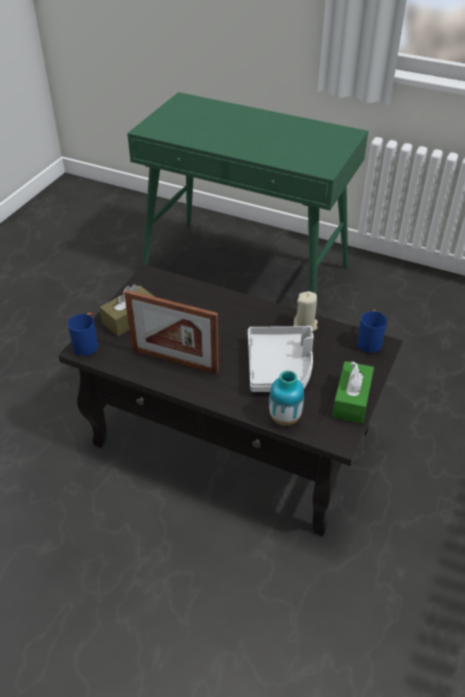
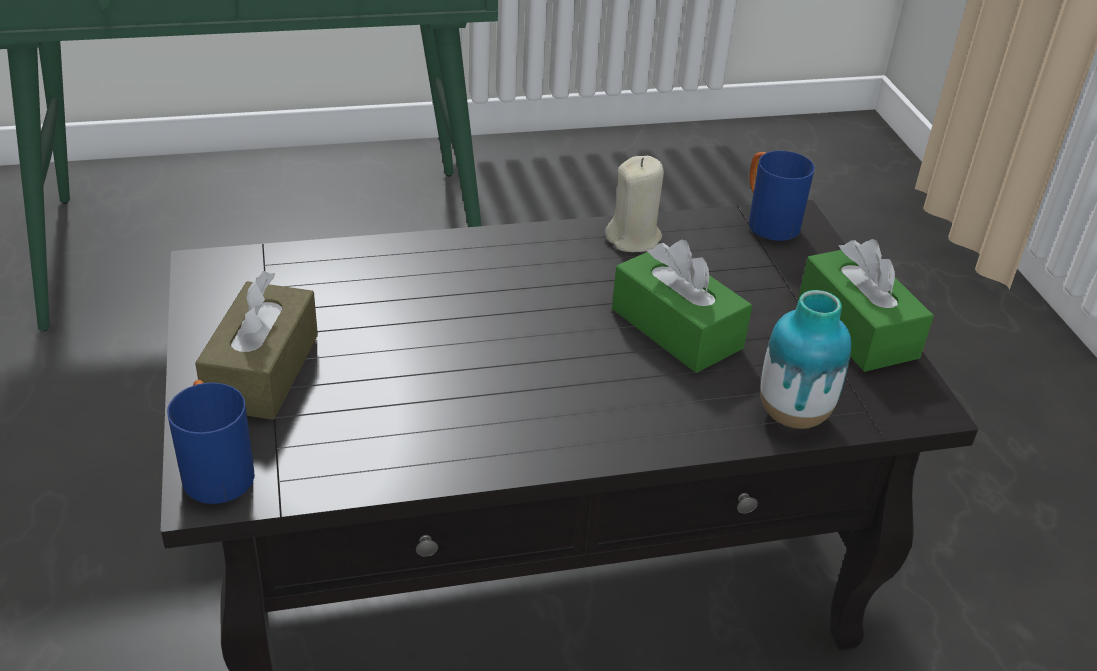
camera: 40 degrees left, 5 degrees down
(174, 361) = (461, 411): picture frame -> none
(280, 367) = (676, 328): grey tray -> green tissue box

